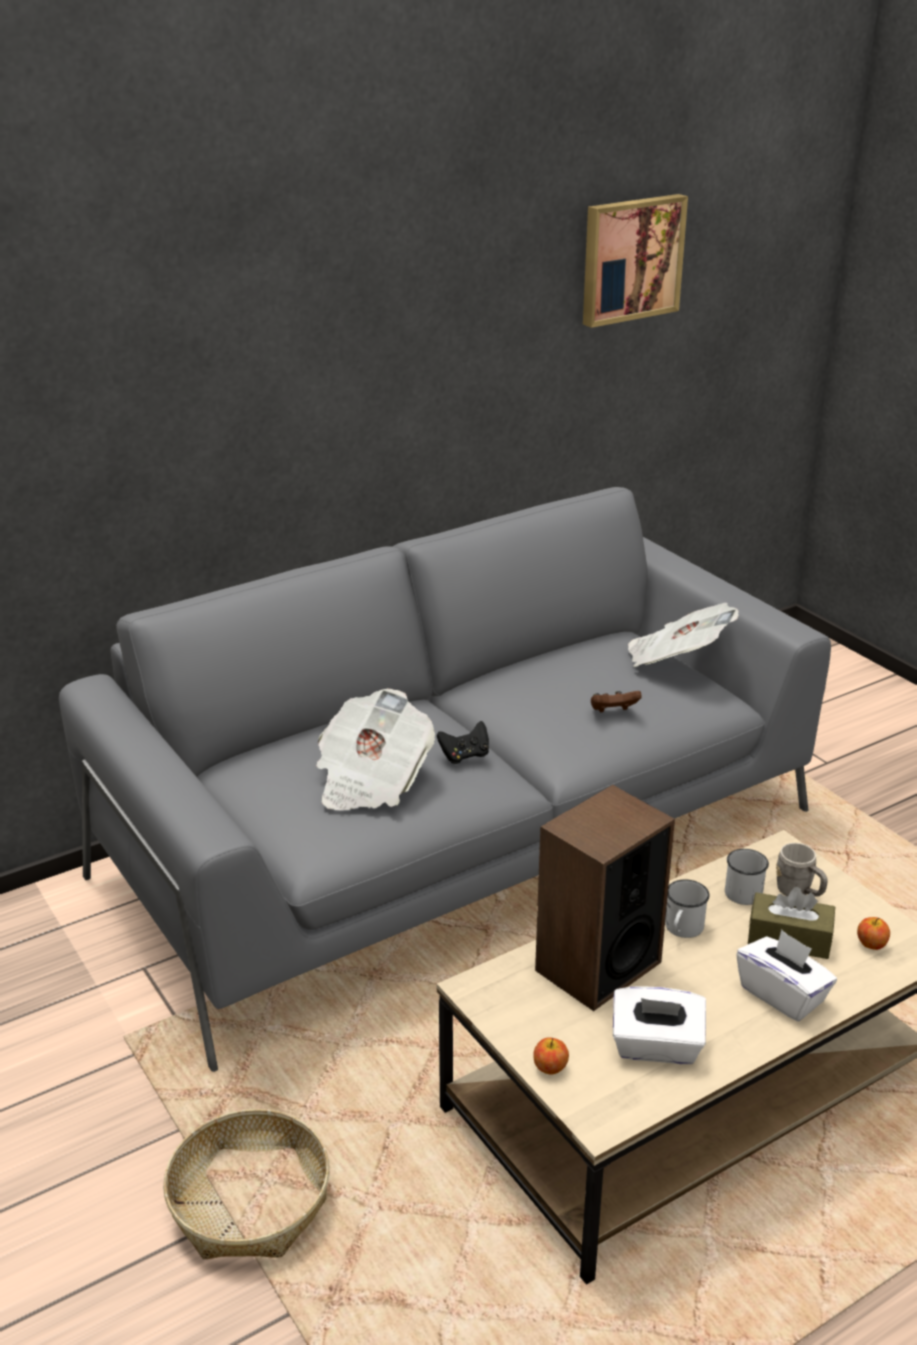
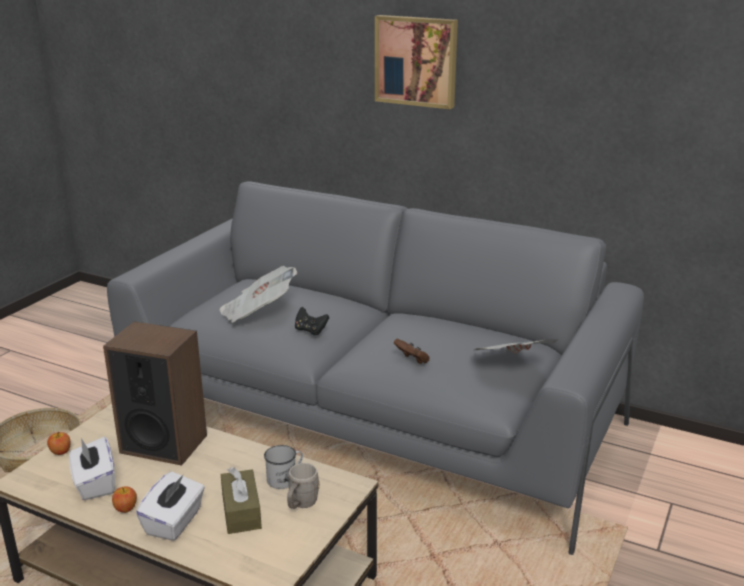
camera: 60 degrees right, 5 degrees down
(630, 259) = (671, 60): picture -> picture (416, 61)
(682, 929) = (221, 465): white mug -> none
(871, 944) = (259, 551): apple -> apple (126, 508)

